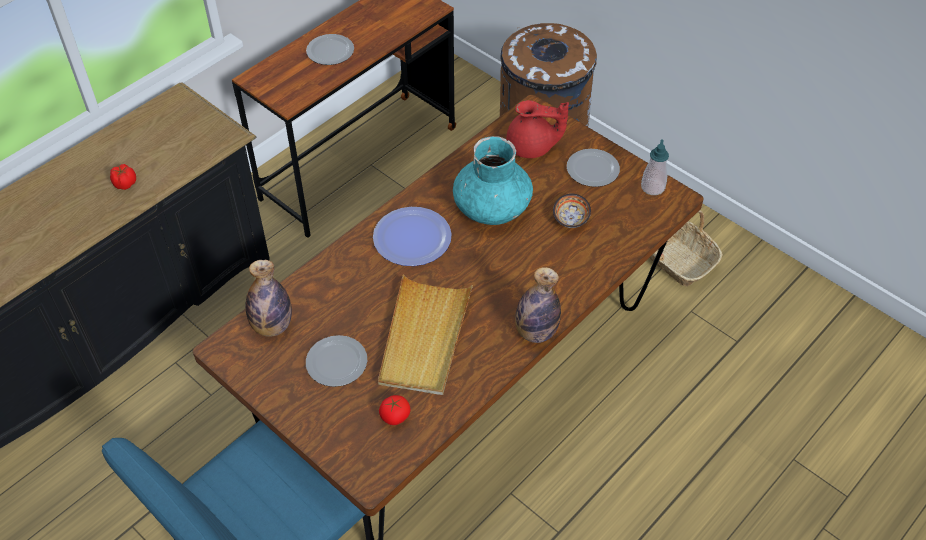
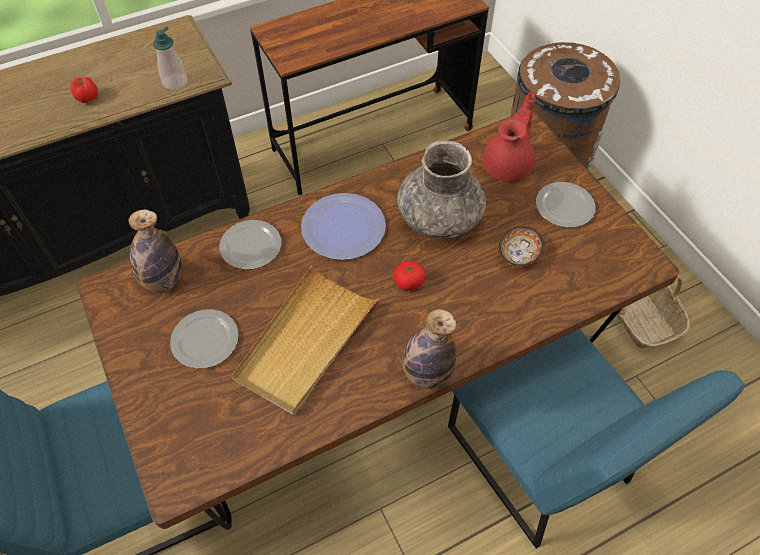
camera: 20 degrees right, 5 degrees up
(331, 52) = (352, 22): plate -> plate (251, 247)
(395, 416) = (234, 422): tomato -> tomato (409, 283)
(492, 208) = (439, 219): turquoise vase -> grey vase
(532, 147) = (508, 165): red teapot -> red teapot turned 90 degrees counterclockwise
(634, 406) = (539, 458): none -> blue chair
(652, 187) = (624, 244): soap dispenser -> soap dispenser (175, 82)

